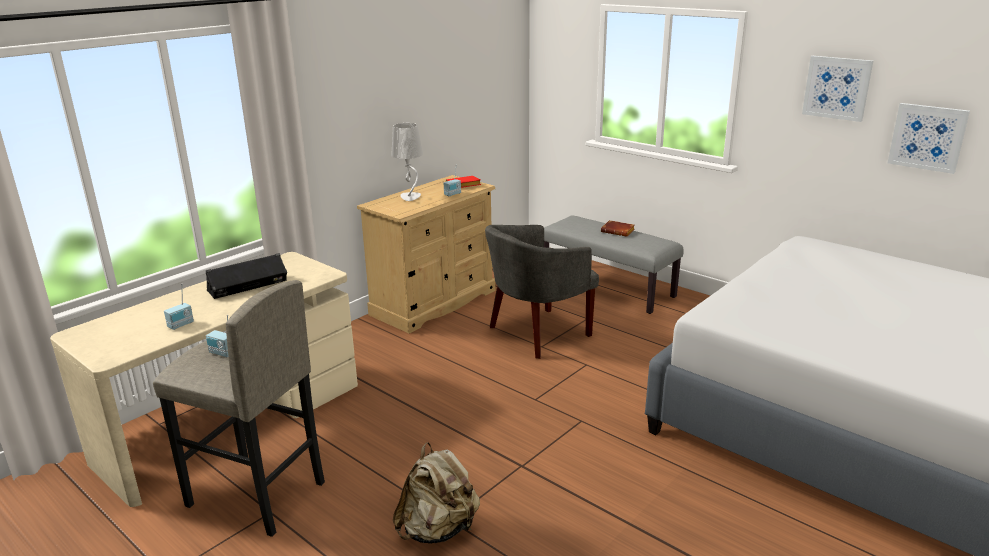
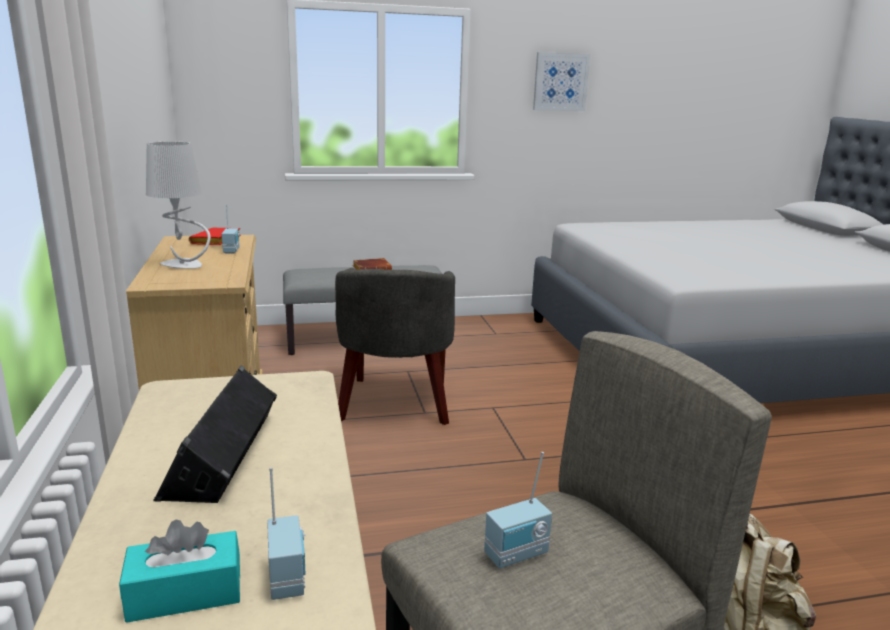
camera: 55 degrees left, 5 degrees down
(162, 315) = (185, 593): none -> turquoise tissue box
(927, 137) = (632, 118): picture -> none

